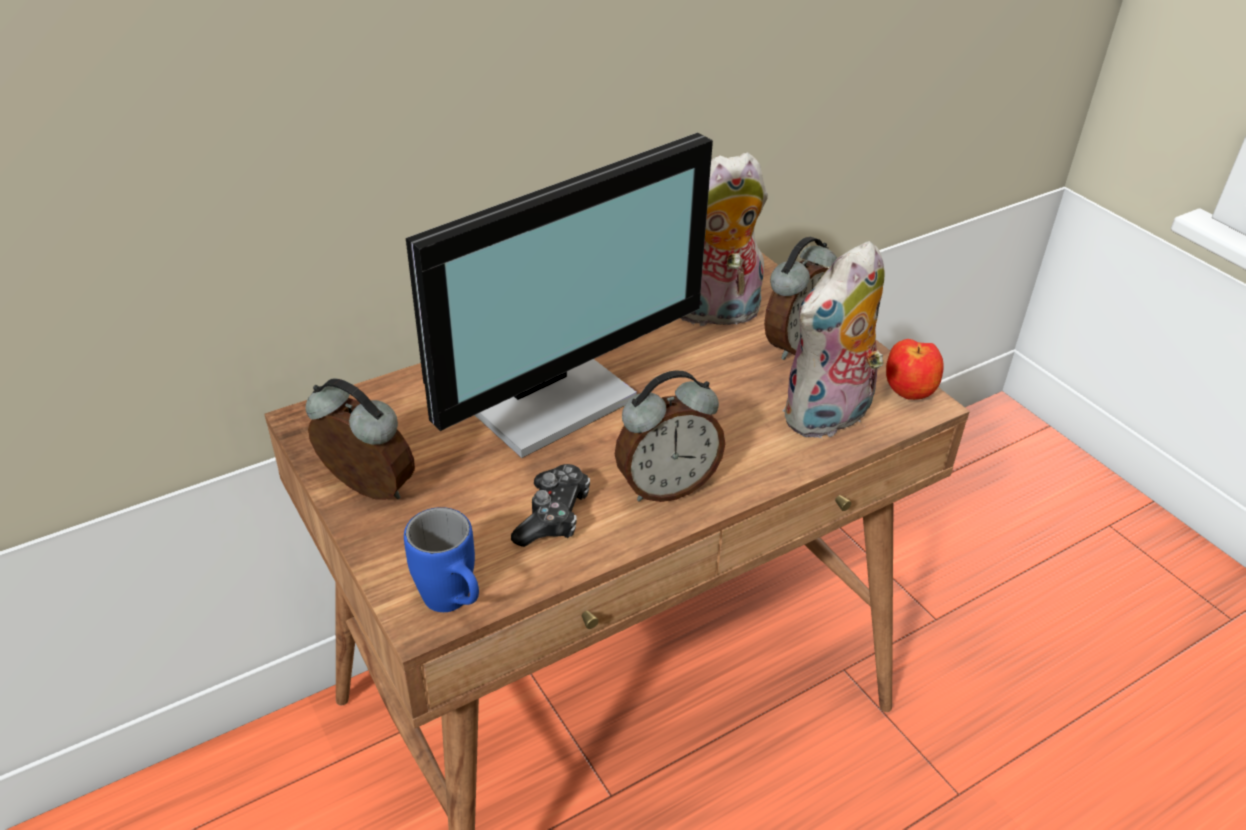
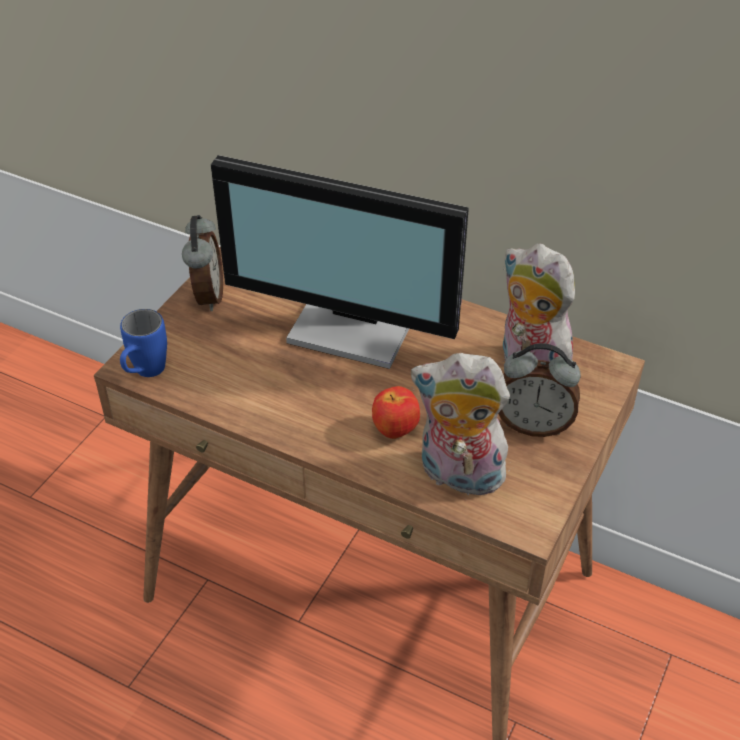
camera: 60 degrees right, 5 degrees up
(553, 516) = (245, 380): game controller -> none
(666, 486) = (312, 419): alarm clock -> none
(909, 394) = (533, 514): apple -> apple (395, 431)

